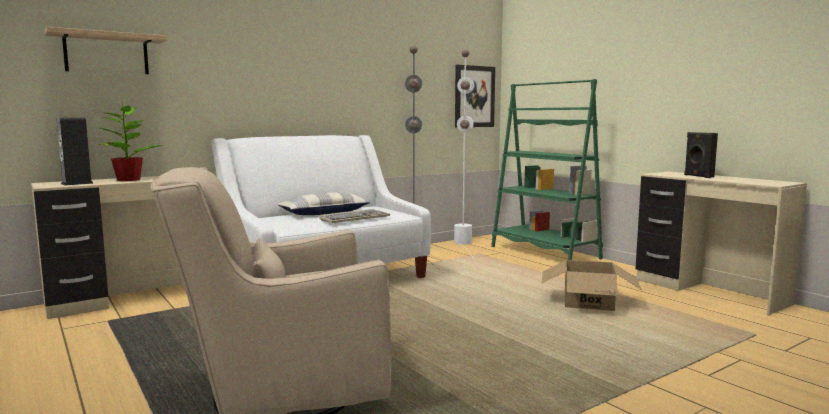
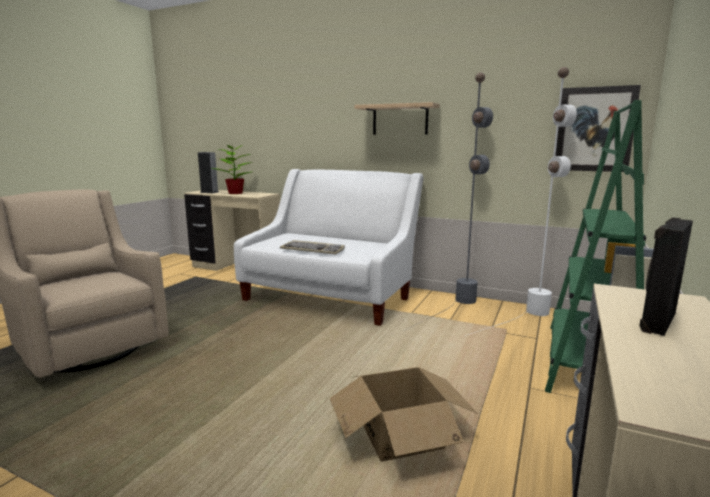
camera: 60 degrees right, 5 degrees up
(106, 54) = (240, 109): shelf -> shelf (400, 120)
(324, 213) = (326, 240): pillow -> none

